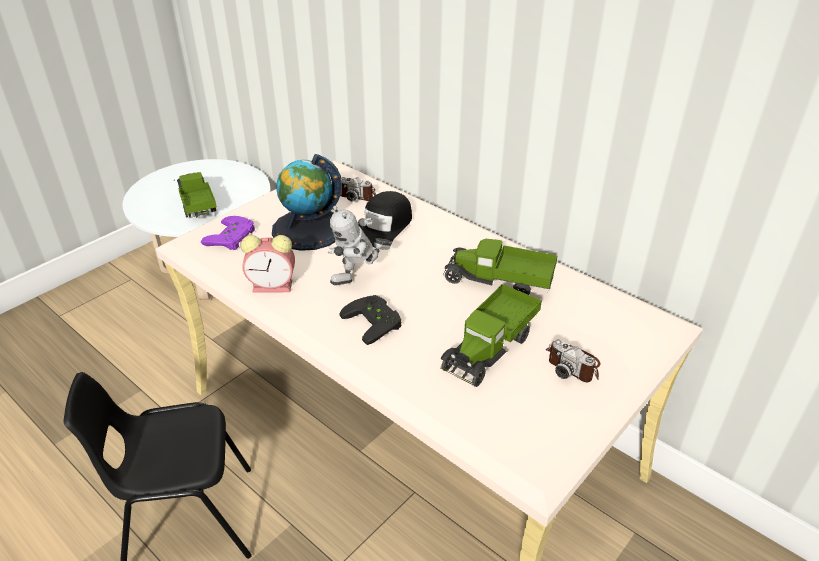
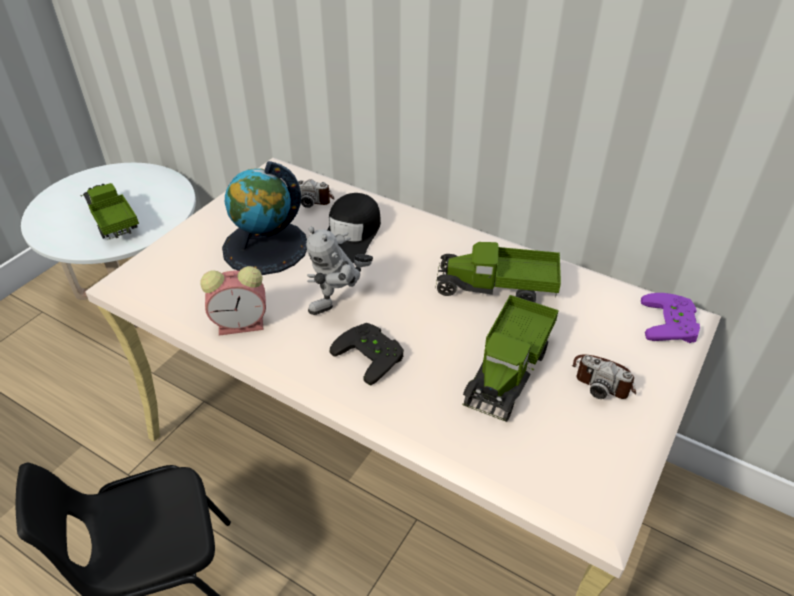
camera: 10 degrees left, 5 degrees up
(233, 237) = (178, 267): purple game controller -> purple game controller (672, 323)

